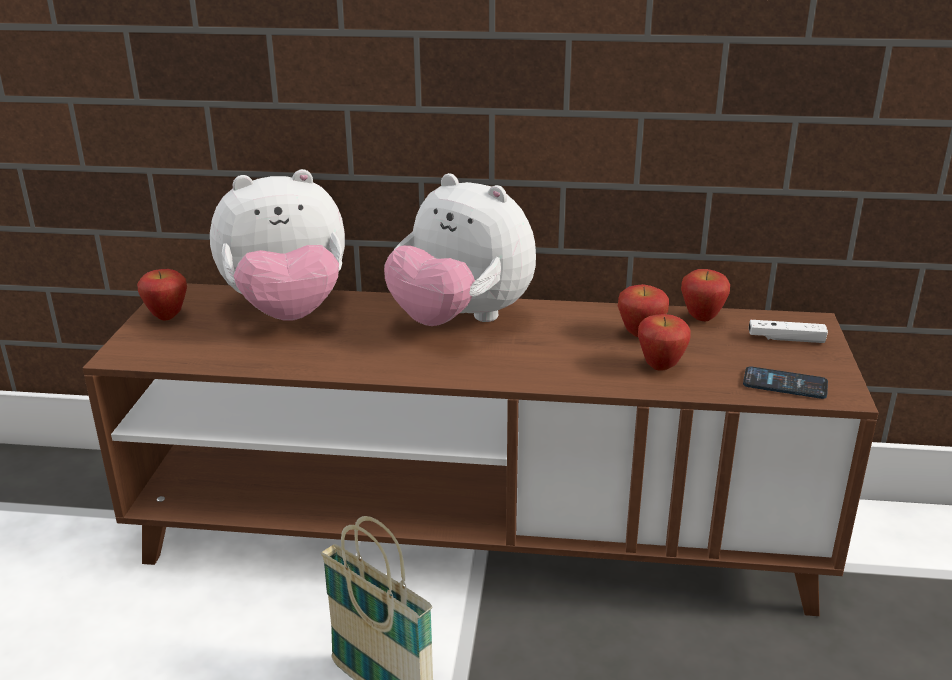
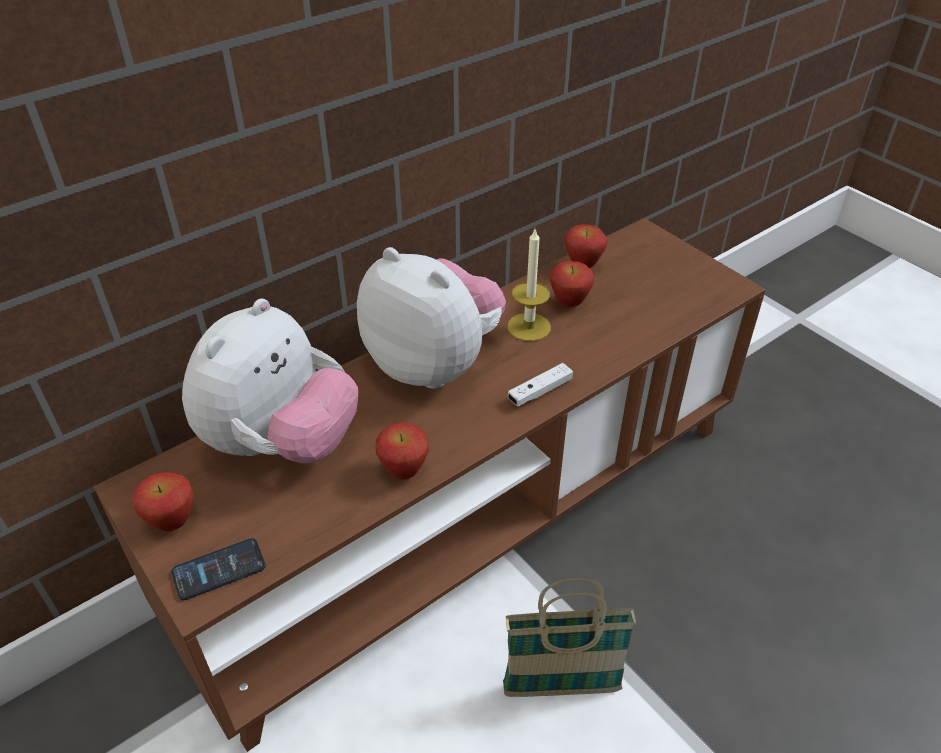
camera: 45 degrees left, 15 degrees up
(461, 320) = (434, 364): plush toy -> plush toy turned 135 degrees counterclockwise
(576, 333) = (529, 327): none -> candle
(660, 367) = (619, 326): apple -> apple (404, 472)
(785, 384) = (699, 296): phone -> phone (219, 570)
(786, 339) = (650, 256): white game controller -> white game controller (540, 391)

